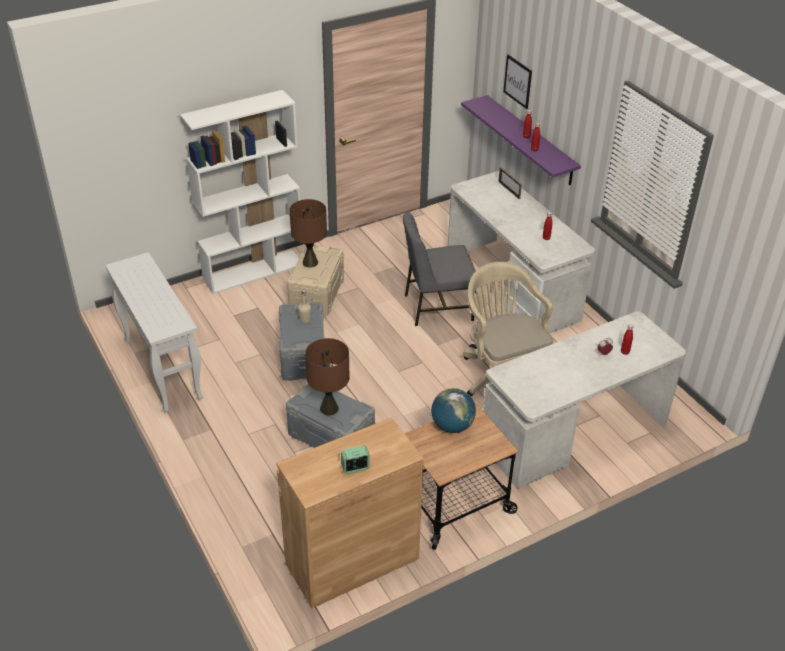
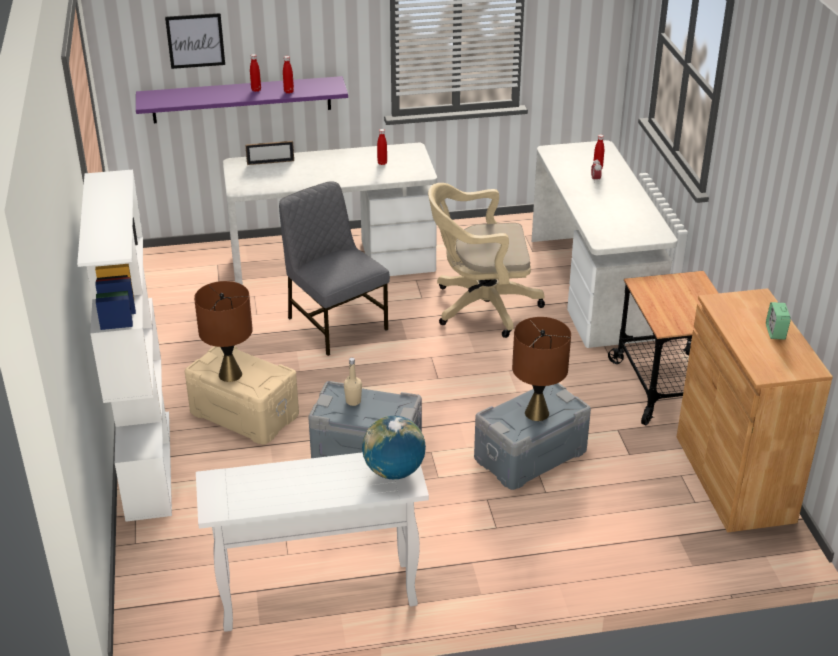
camera: 70 degrees left, 5 degrees down
(437, 307) = (335, 323): grey chair -> grey chair turned 135 degrees clockwise
(452, 426) = (654, 300): globe -> globe (394, 471)

